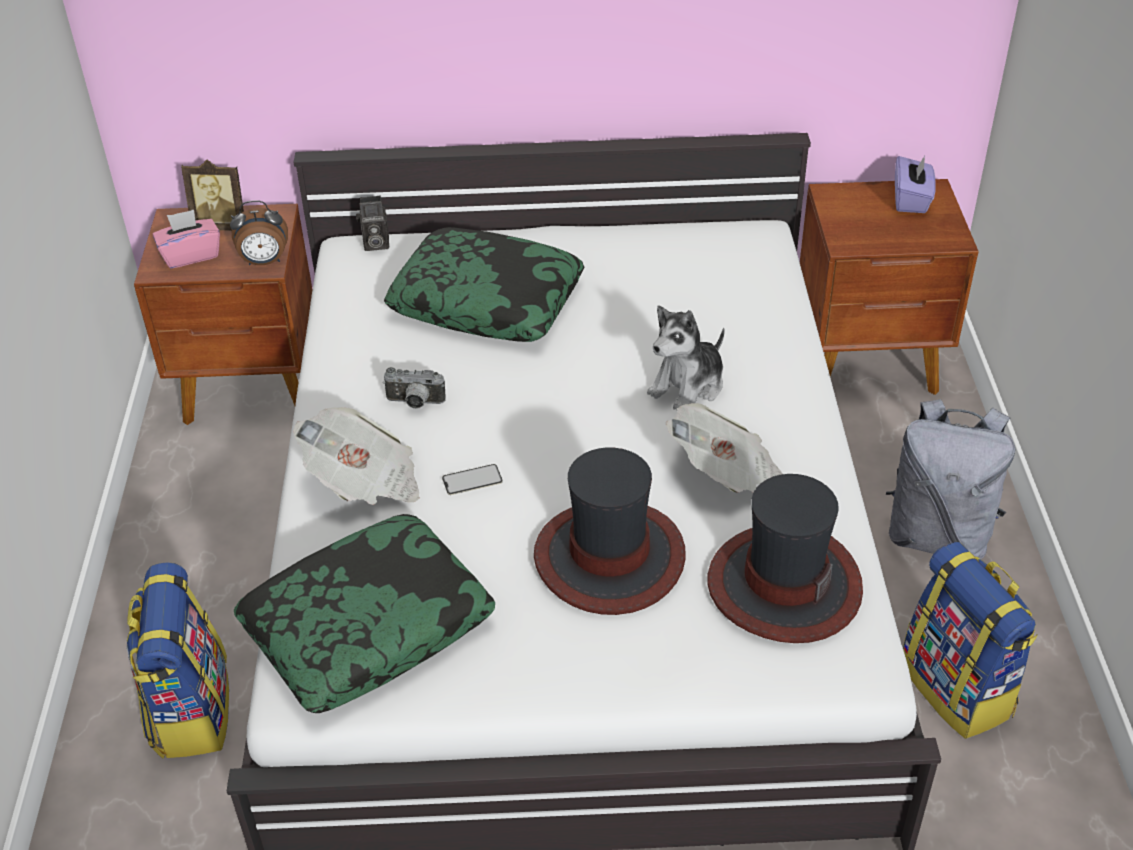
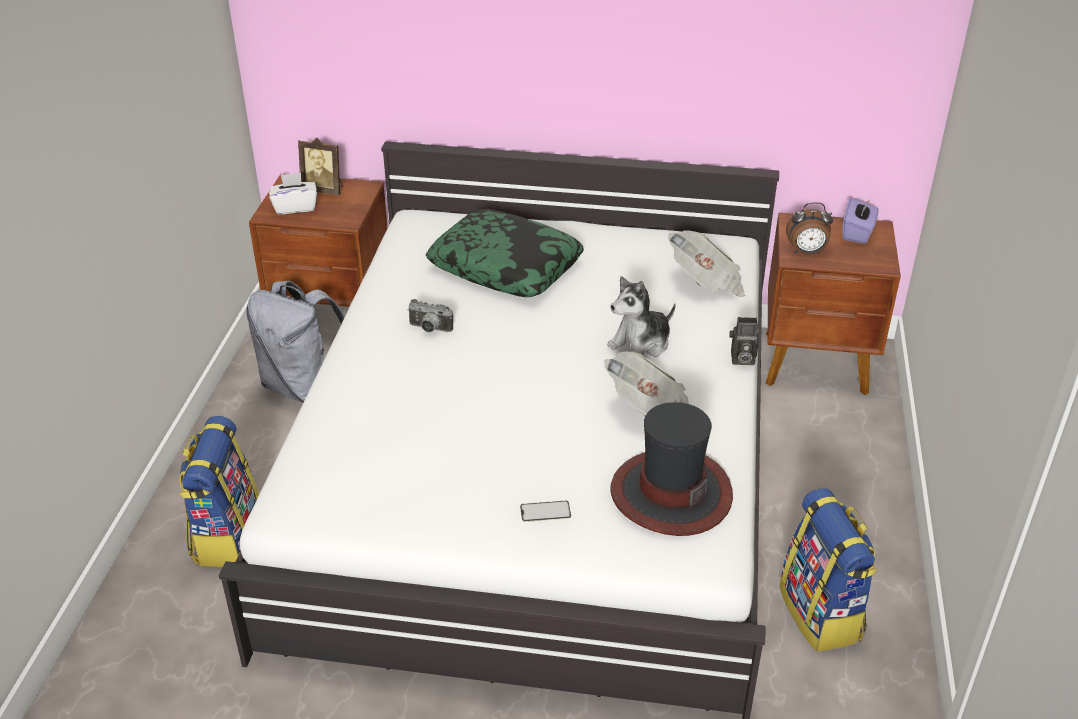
camera: 10 degrees right, 5 degrees down
(191, 255) = (295, 207): pink tissue box -> white tissue box
(264, 262) = (346, 218): alarm clock -> alarm clock (806, 252)
(364, 482) = (375, 377): newspaper -> newspaper (706, 282)
(368, 625) = (348, 474): pillow -> none
(374, 244) = (434, 217): camera -> camera (741, 359)
(472, 480) = (455, 387): phone -> phone (545, 511)
(610, 558) = (542, 455): hat -> none
(938, 534) = (837, 498): grey backpack -> grey backpack (304, 387)

